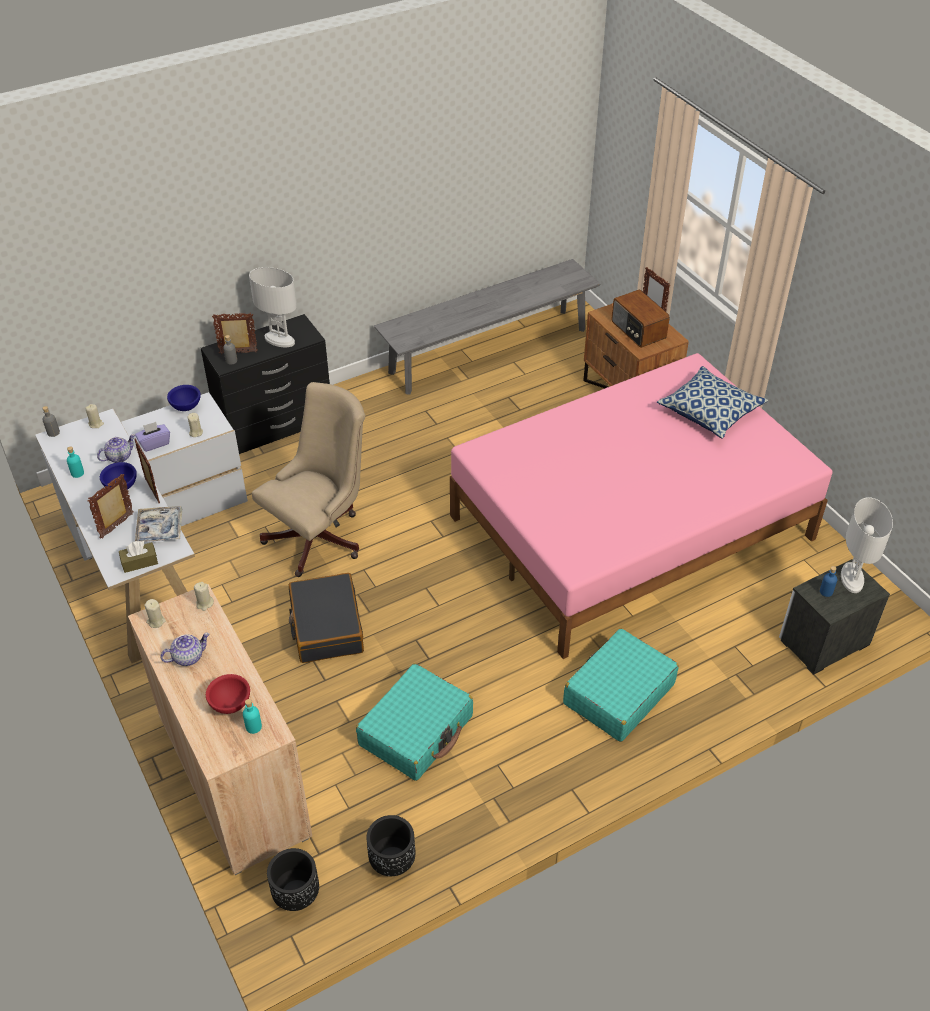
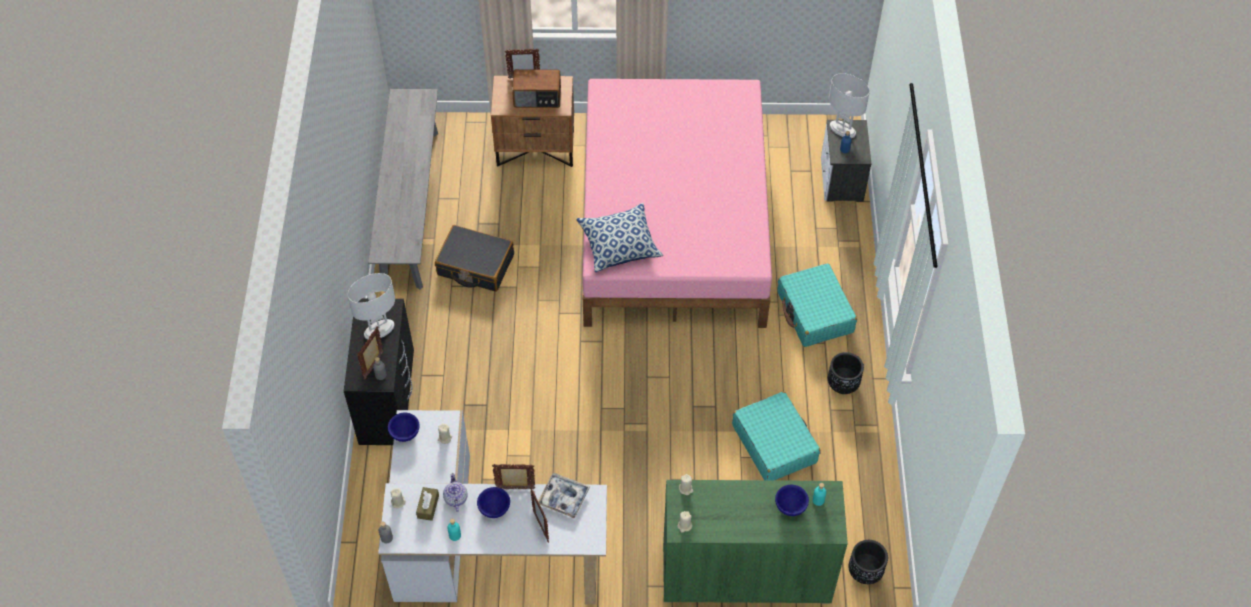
camera: 60 degrees left, 10 degrees up
(139, 562) = (592, 524): brown tissue box -> brown tissue box (428, 506)
(154, 443) = (437, 472): purple tissue box -> none
(188, 657) = (732, 517): teapot -> none
(230, 704) = (790, 507): red bowl -> blue bowl
(234, 775) = (746, 573): beige cabinet -> green cabinet
(320, 536) = (545, 421): beige office chair -> none
(326, 627) = (643, 457): black suitcase -> black suitcase (475, 265)
(392, 861) = (870, 505): black planter -> black planter (843, 384)
(710, 412) = (658, 109): pillow -> pillow (619, 245)

